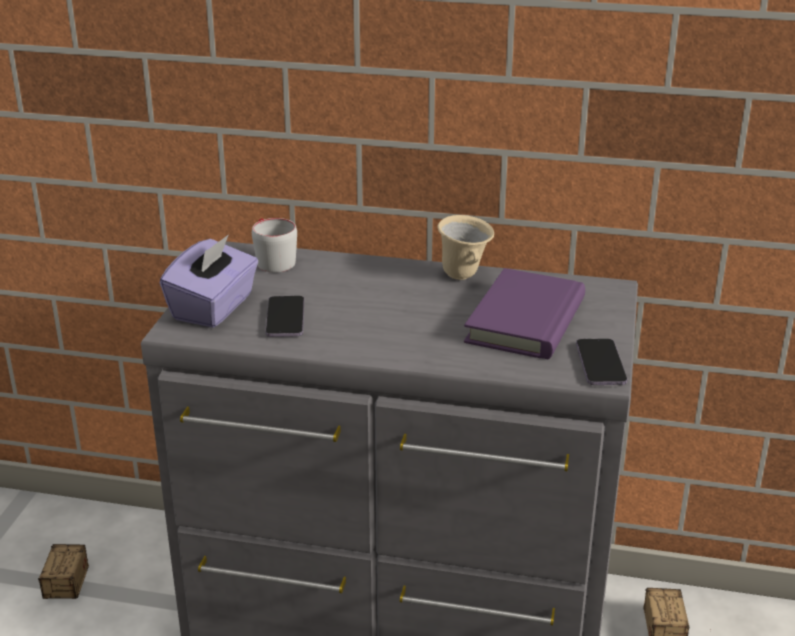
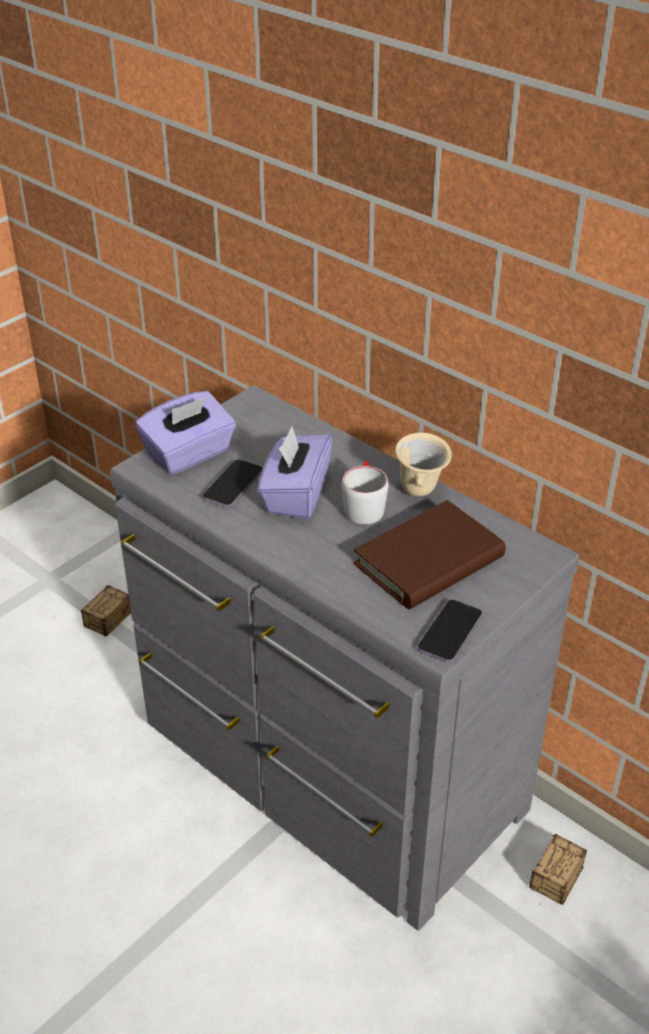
camera: 30 degrees right, 10 degrees up
(272, 260) = (275, 419): grey mug -> grey mug (364, 505)
(354, 309) = (295, 495): none -> purple tissue box
(526, 321) = (429, 561): purple book -> brown book

